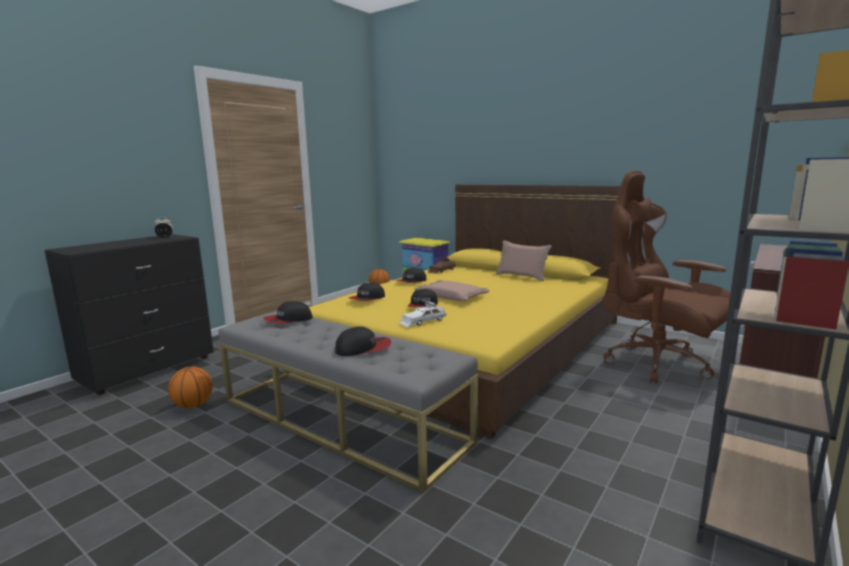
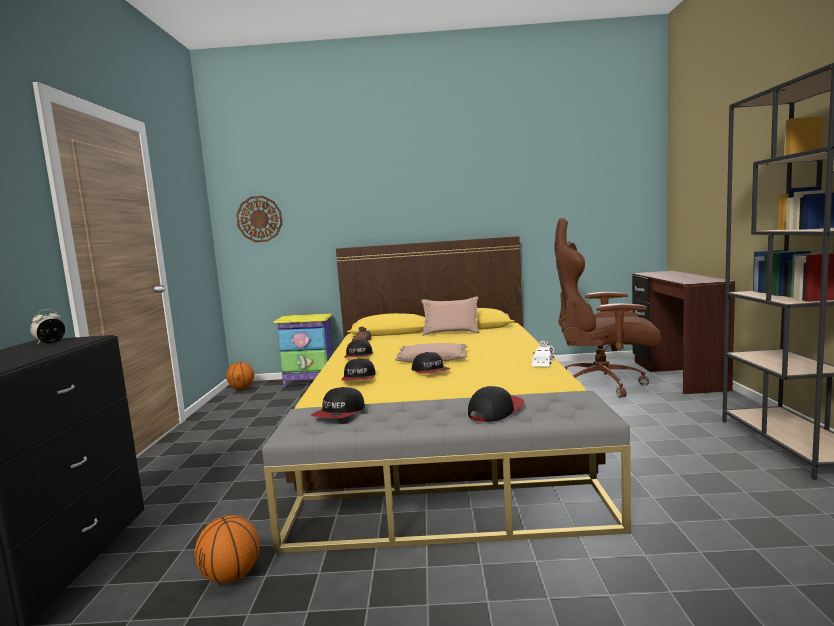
camera: 35 degrees left, 5 degrees down
(406, 155) = (259, 219): none -> wall clock
(422, 321) = (464, 382): white toy car -> white toy car (543, 361)

